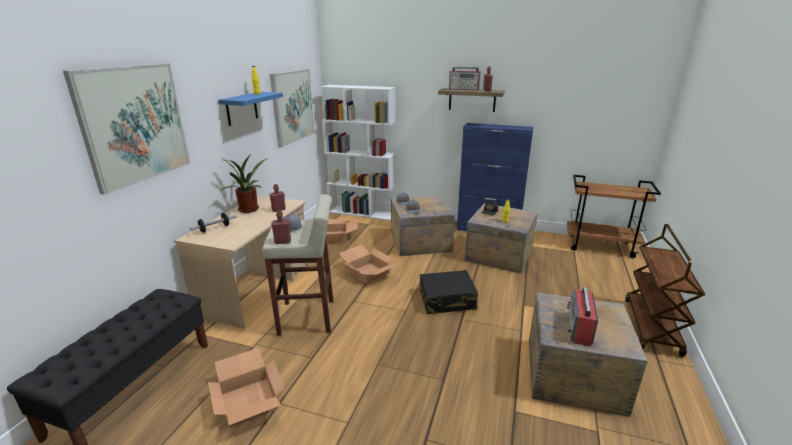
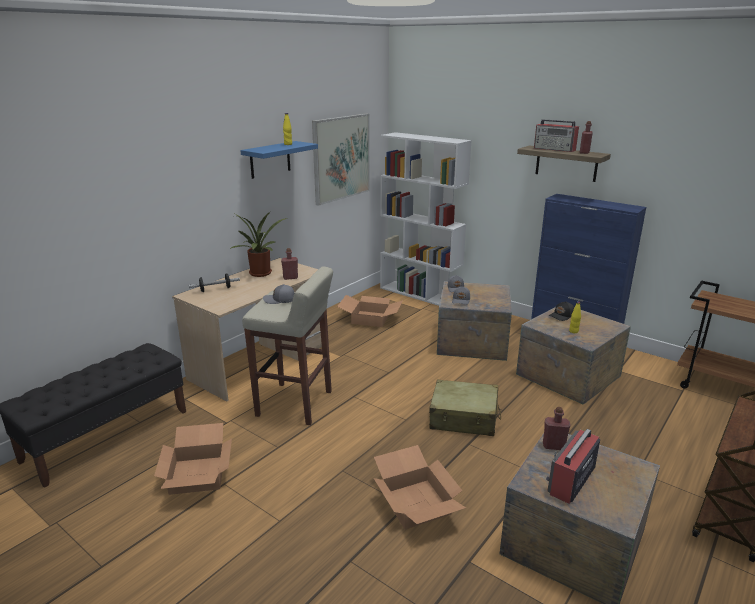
camera: 20 degrees right, 0 degrees up
(134, 124) = (142, 174): picture -> none
(282, 242) = (265, 313): red bottle -> red bottle (553, 446)
(368, 273) = (387, 368): cardboard box -> cardboard box (415, 503)
(447, 300) = (464, 418): black suitcase -> beige suitcase

